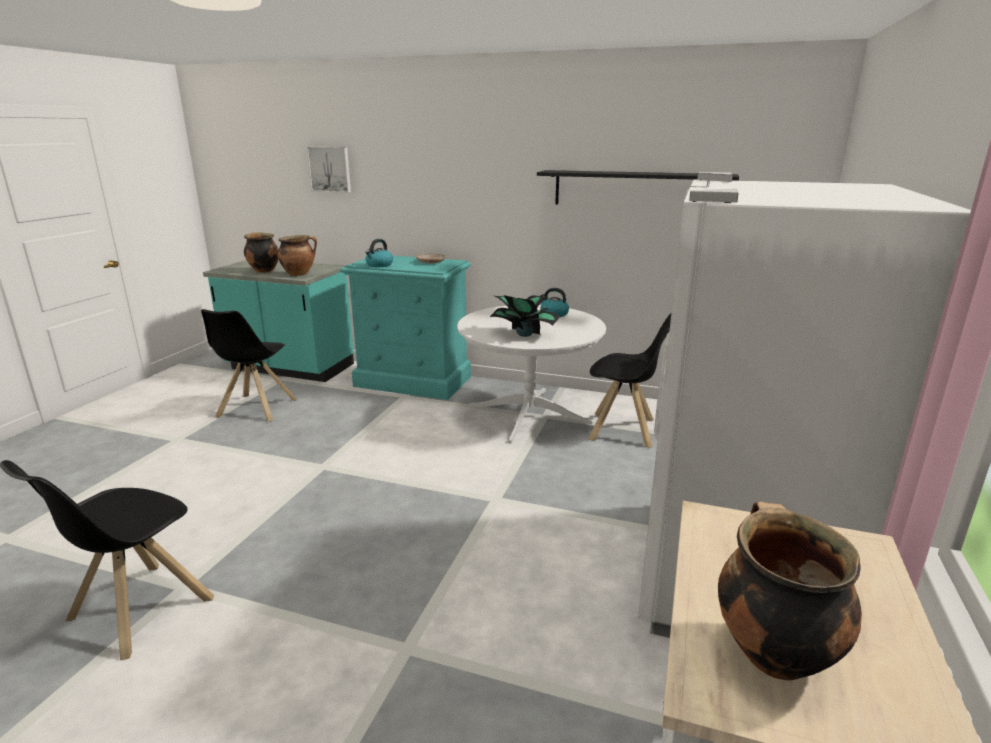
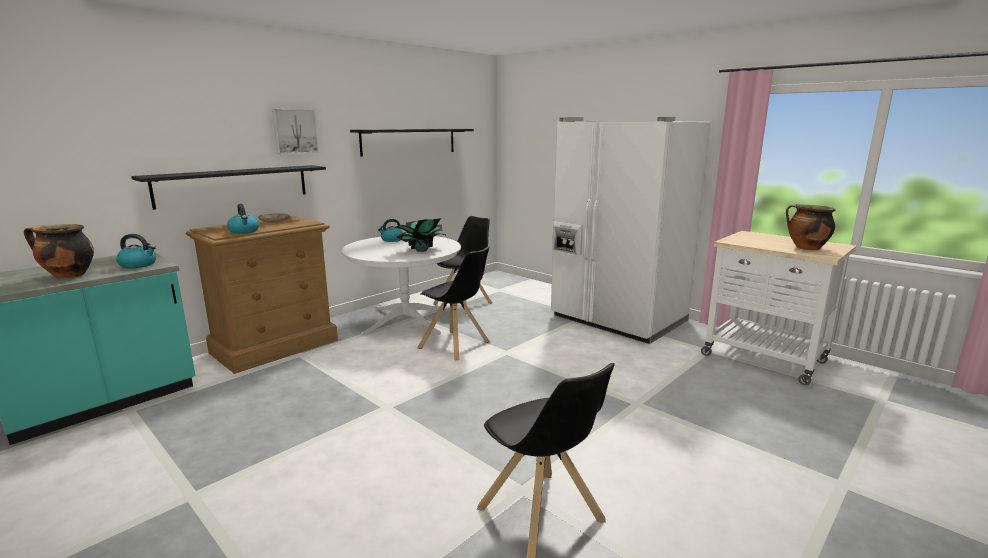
camera: 65 degrees left, 5 degrees down
(255, 409) = (192, 433): black chair -> black chair (455, 345)
(299, 274) = (139, 265): cooking pot -> kettle
(330, 169) = (108, 136): picture -> picture (295, 131)
(413, 381) = (275, 346): turquoise dresser -> brown dresser
(415, 220) = (234, 185): none -> black shelf

